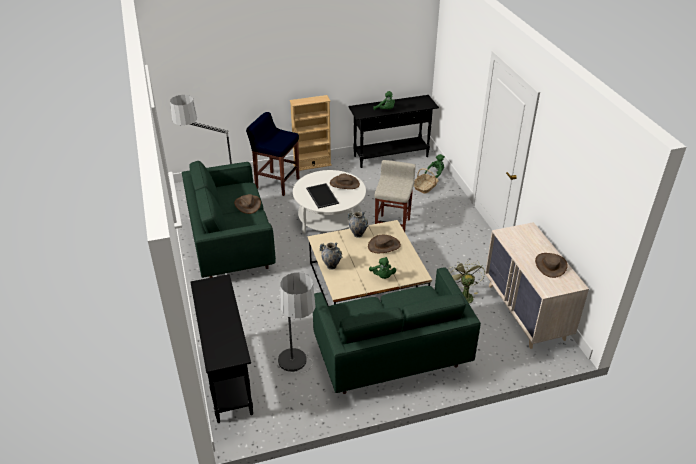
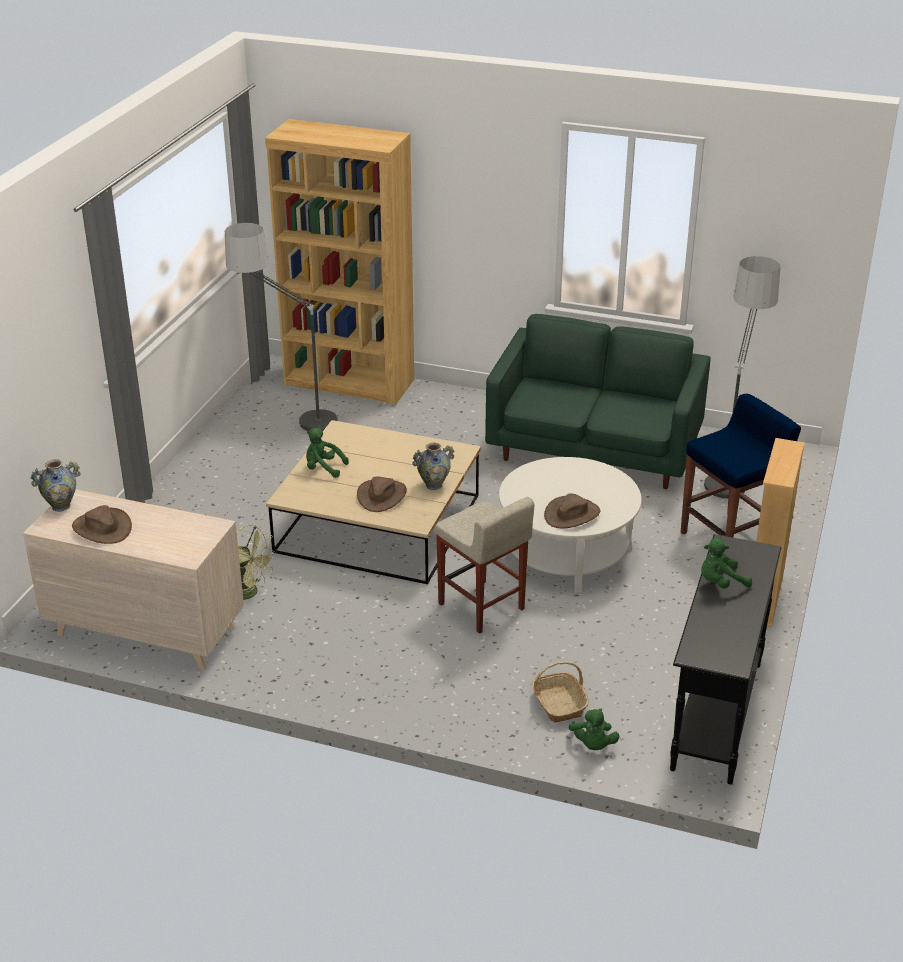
camera: 125 degrees right, 5 degrees down
(227, 377) = (349, 382): black console table -> brown bookcase
(247, 205) = (600, 413): brown hat -> none
(321, 196) = (560, 481): tray -> none
(331, 266) = (393, 440): vase -> vase (61, 506)
(390, 355) = (237, 487): green sofa -> none

